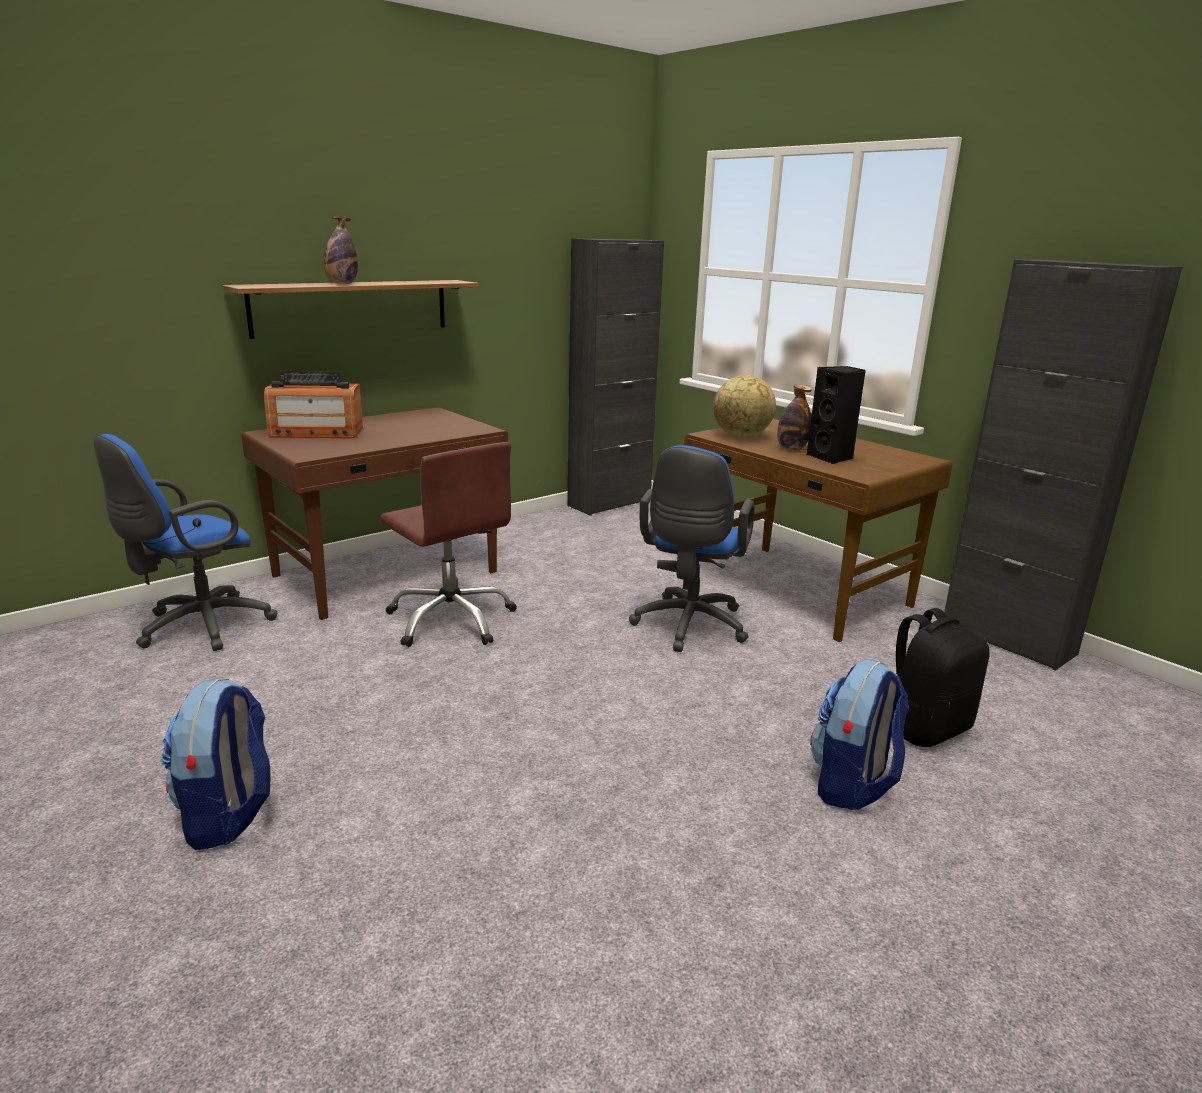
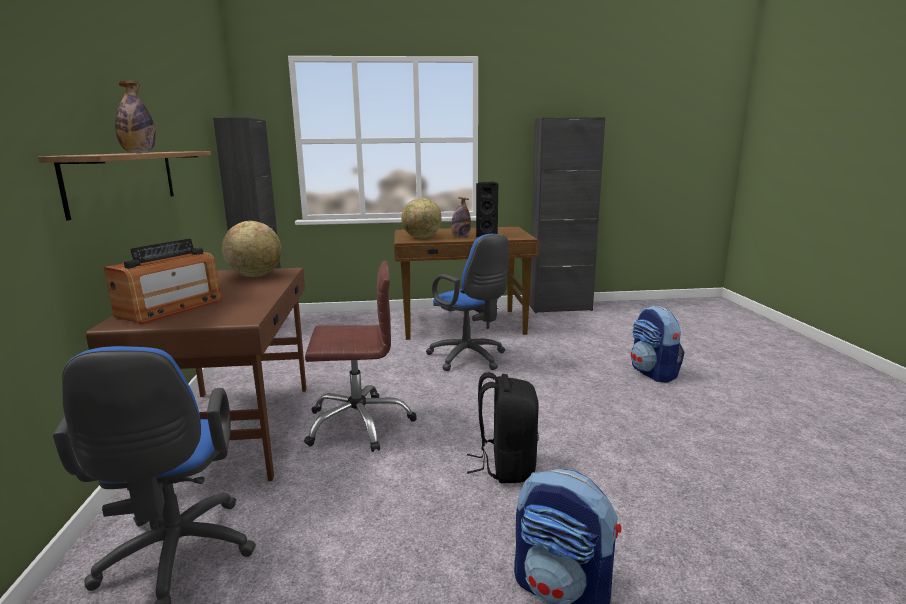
camera: 55 degrees left, 5 degrees down
(449, 426) = (255, 275): none -> globe
(925, 728) = (618, 345): black backpack -> black backpack (505, 466)

